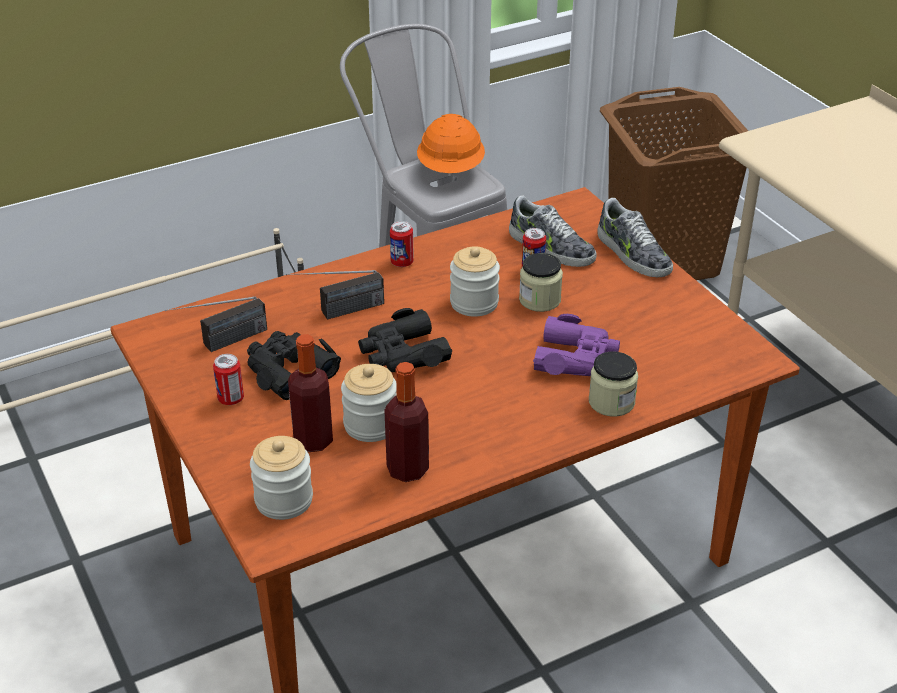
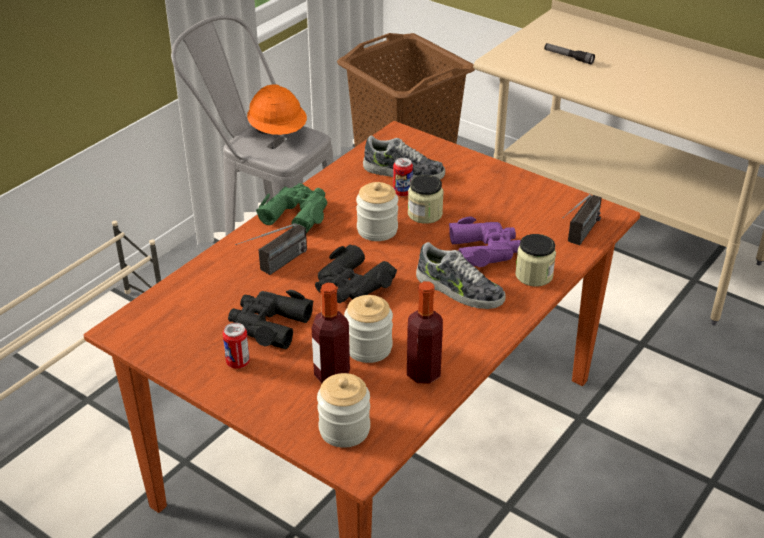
camera: 25 degrees left, 0 degrees up
(221, 344) = (195, 320): radio -> radio (579, 238)
(402, 262) = (296, 213): can -> green binoculars
(632, 254) = (466, 162): shoe -> shoe (459, 290)
(842, 159) = (568, 57): none -> flashlight

